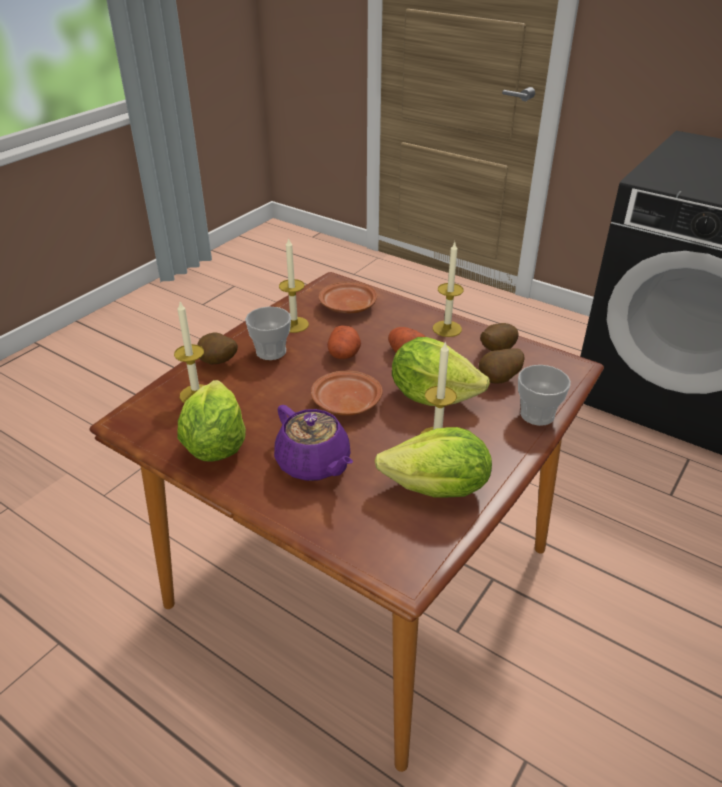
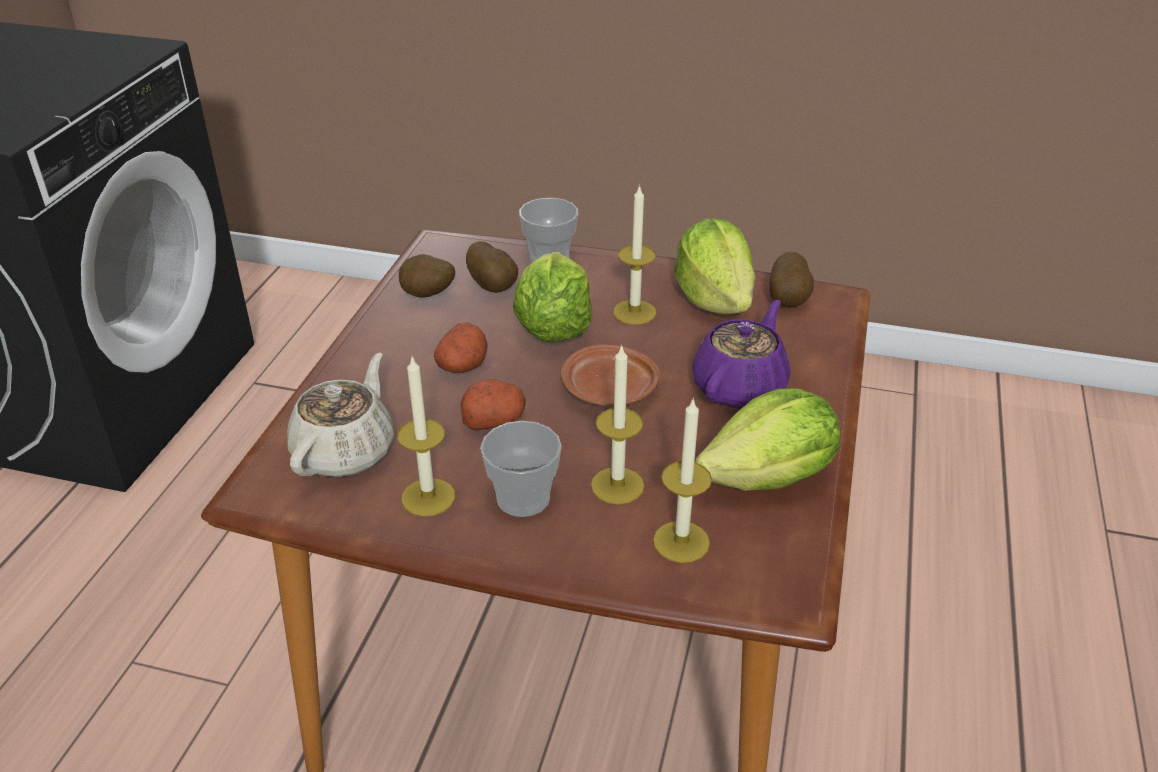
camera: 110 degrees left, 0 degrees up
(218, 363) = (587, 549): potato -> potato (789, 300)
(347, 307) = (346, 451): brown plate -> beige teapot
(447, 329) = (383, 341): candle -> candle (617, 485)

